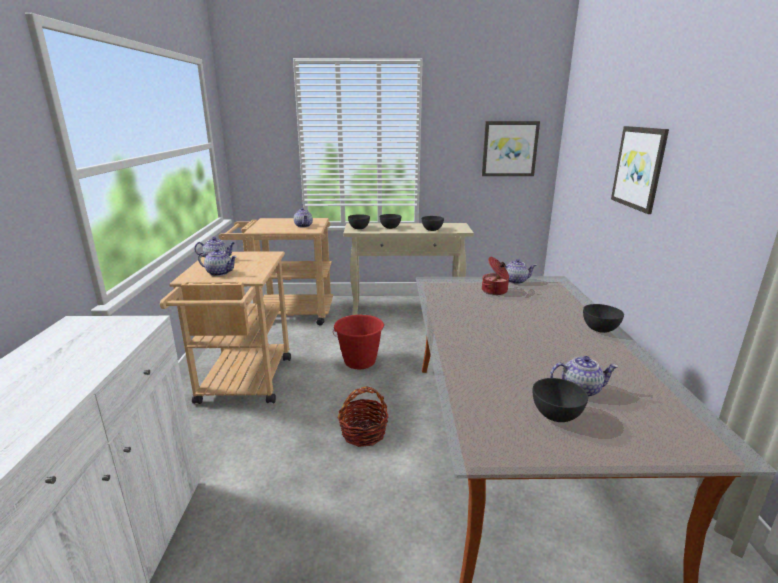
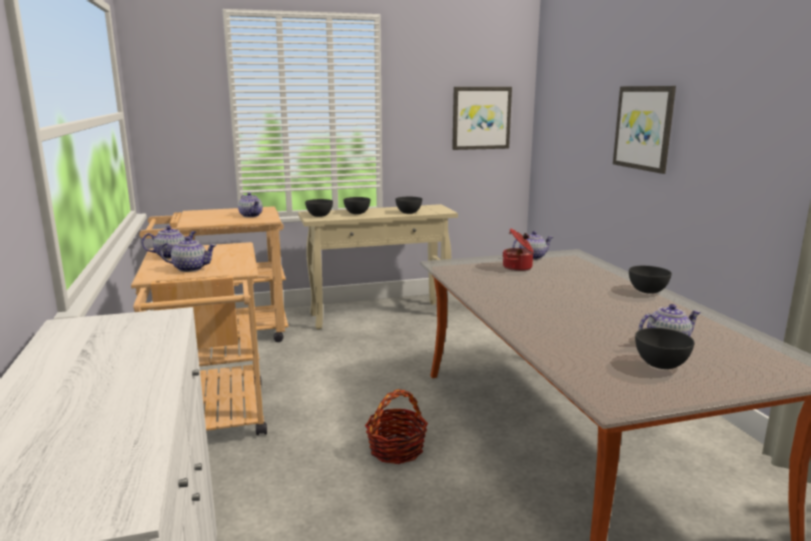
camera: 15 degrees left, 5 degrees down
(360, 362) = (351, 376): red bucket -> none

